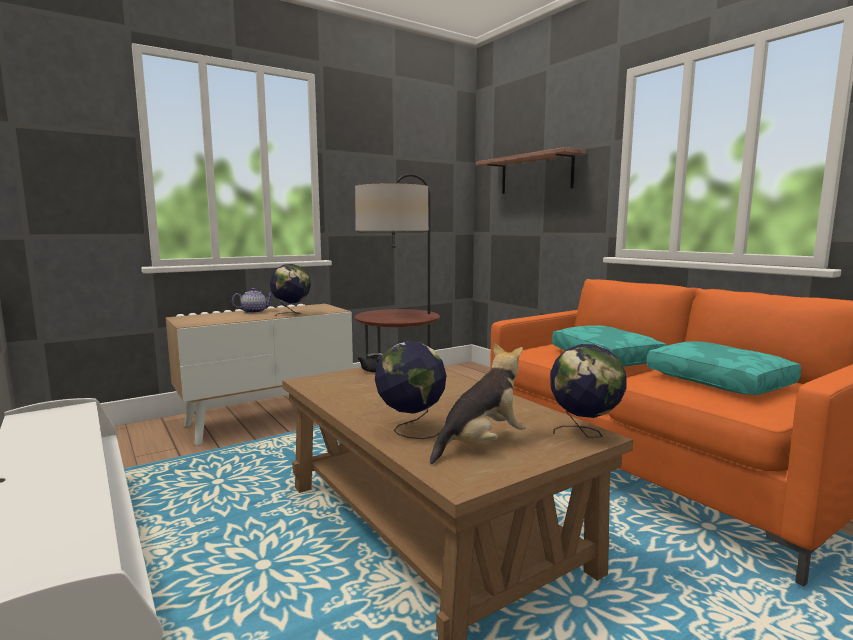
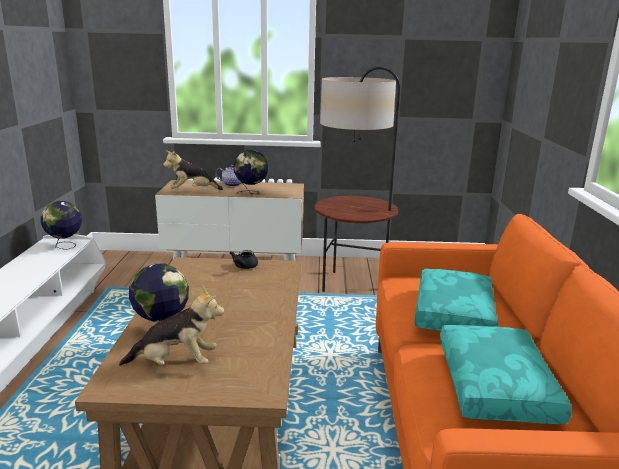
camera: 35 degrees right, 10 degrees up
(220, 320) = (192, 191): none -> plush toy
(536, 174) = (548, 65): shelf -> none
(584, 434) = (260, 386): globe -> globe (65, 247)

